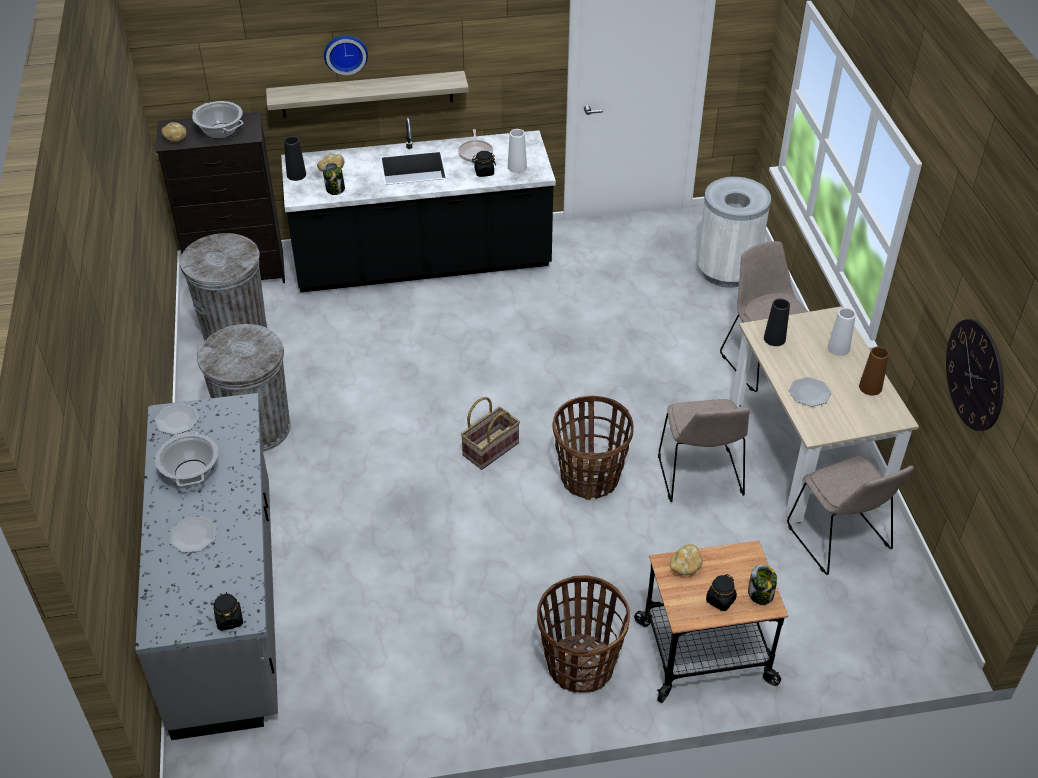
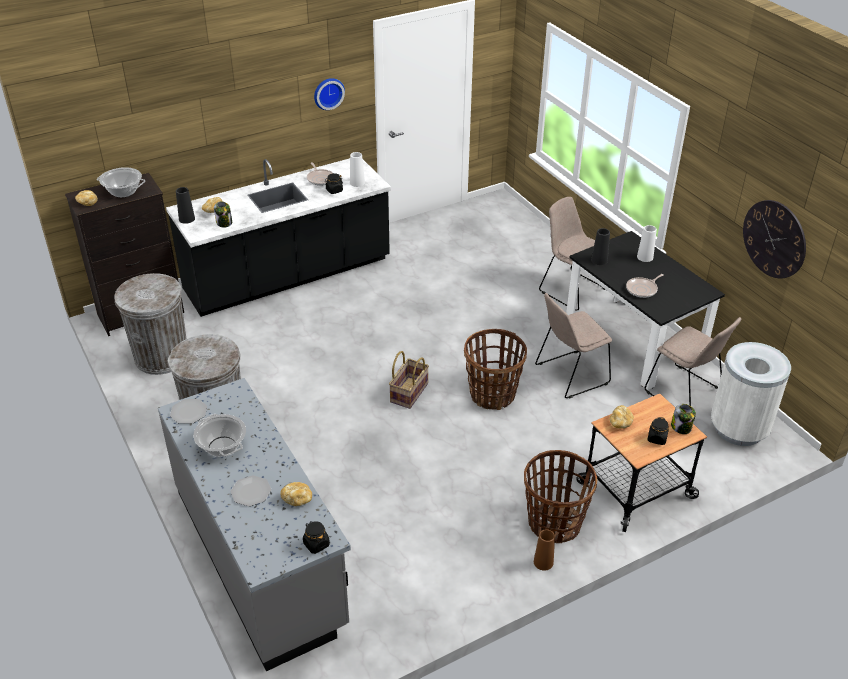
camera: 20 degrees left, 5 degrees down
(237, 559) = (297, 499): none -> bread
(345, 53) = (211, 114): wall clock -> wall clock (328, 93)
(367, 94) = (230, 146): shelf -> none
(700, 477) = (569, 375): beige chair -> beige chair turned 90 degrees clockwise
(727, 271) = (515, 236): white trash can -> white trash can (739, 429)
(806, 454) = (633, 342): beige dining table -> black dining table
(809, 393) = (642, 289): plate -> frying pan
(870, 387) = (680, 277): brown vase -> brown vase (543, 562)

